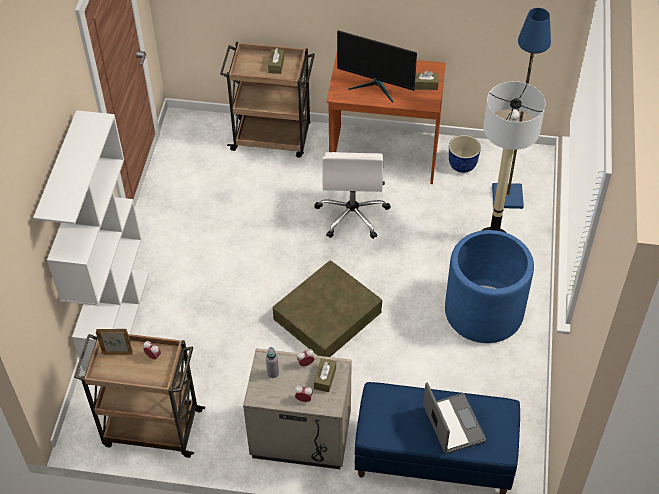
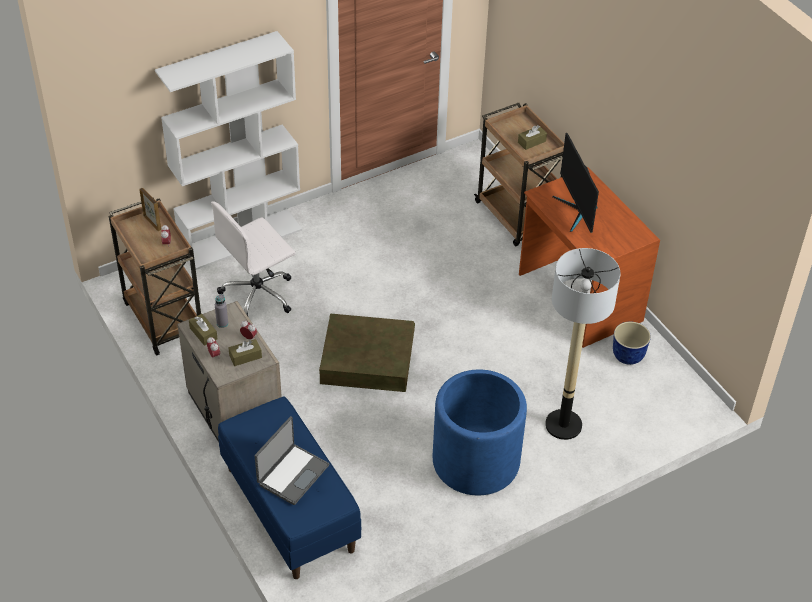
camera: 50 degrees right, 5 degrees down
(352, 214) = (490, 314): white office chair -> white office chair (259, 293)
(425, 85) = (615, 241): brown tissue box -> brown tissue box (203, 333)
(508, 197) = (626, 408): blue floor lamp -> none

